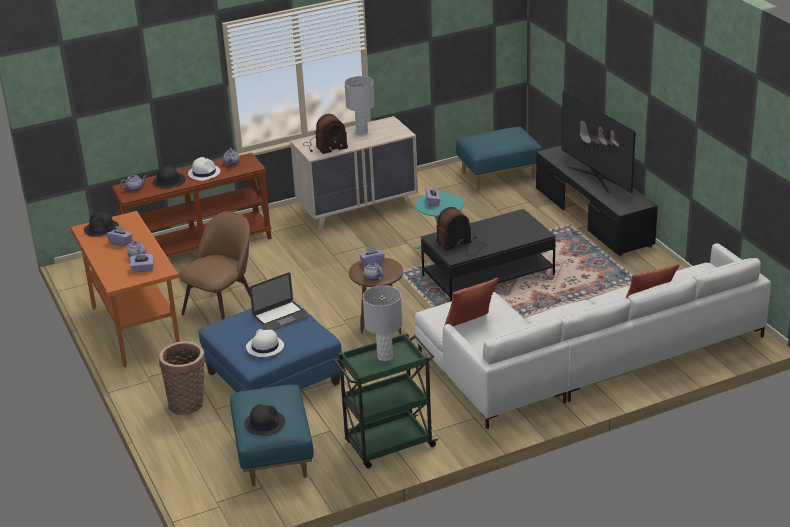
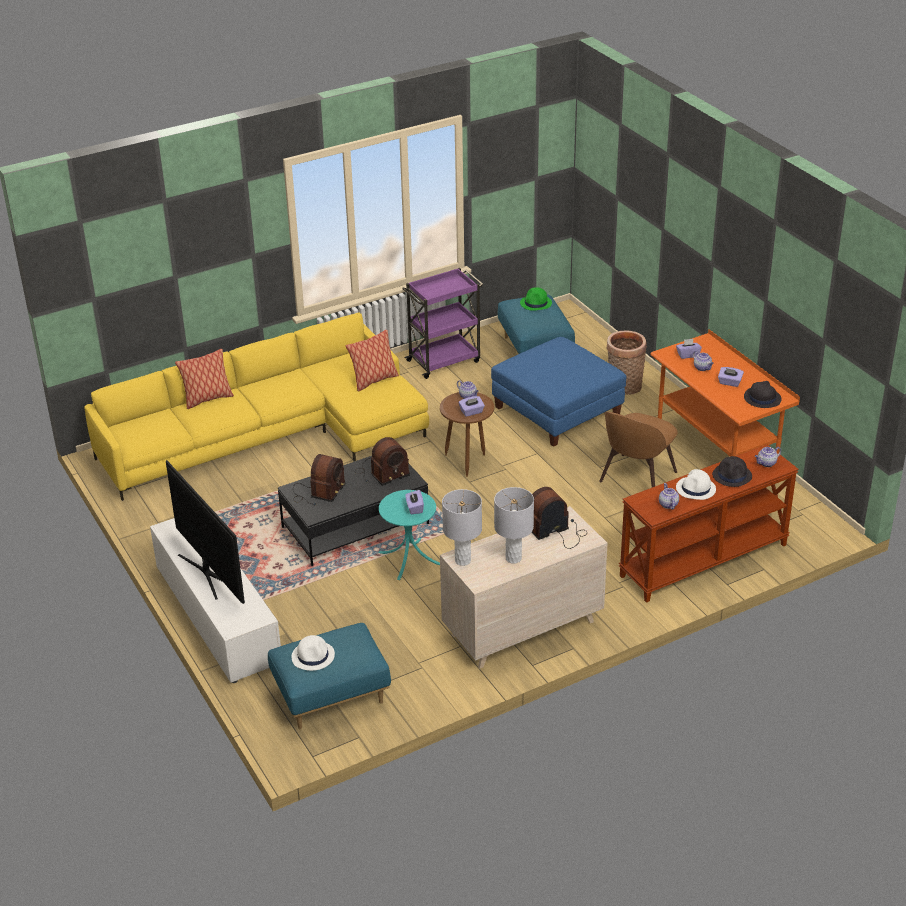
camera: 175 degrees right, 5 degrees up
(264, 347) = (555, 350): white hat -> white hat (313, 656)
(264, 423) = (536, 303): black hat -> green hat
(281, 316) = (551, 377): laptop -> none
(385, 357) = (442, 290): grey table lamp -> grey table lamp (462, 560)
(388, 445) = (444, 360): green cart -> purple cart
(517, 230) = (318, 492): none -> radio
(583, 358) = (271, 435): white sofa -> yellow sofa
(594, 218) = (216, 615): black tv stand -> white tv stand

